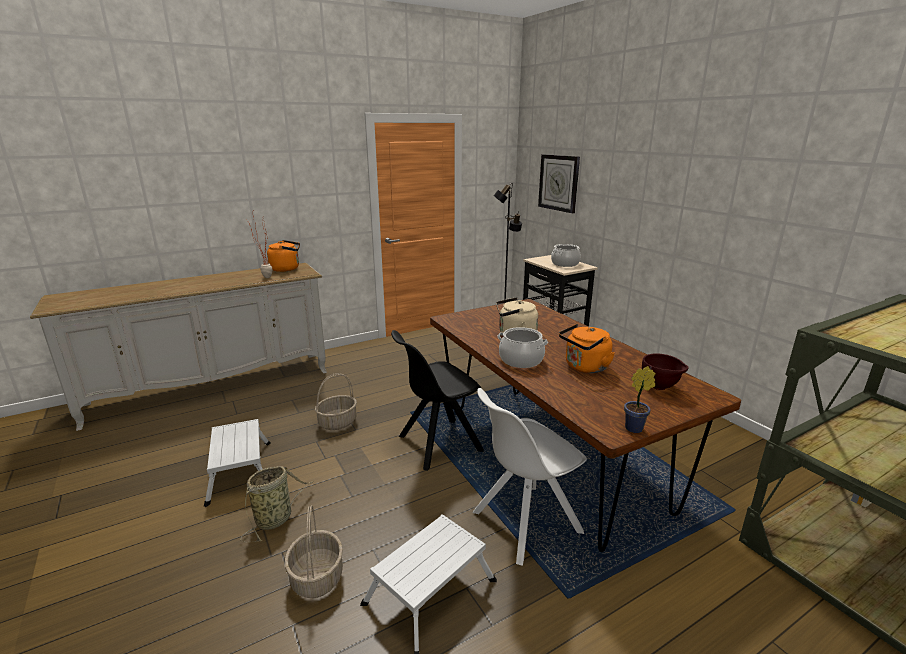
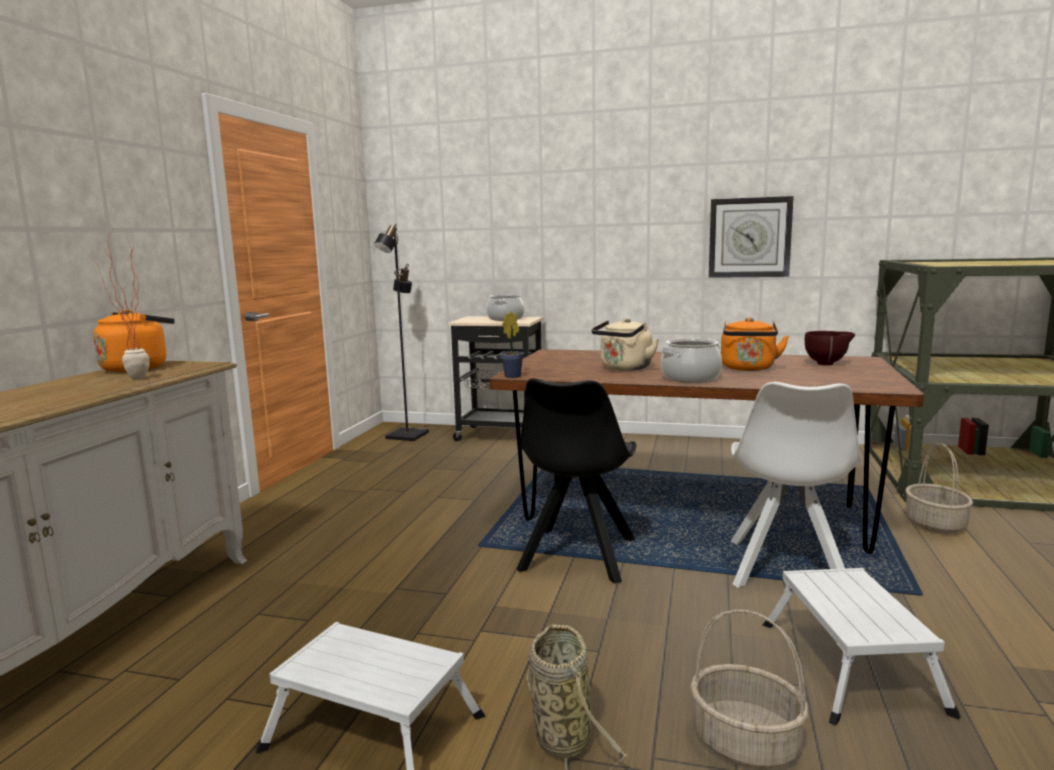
camera: 45 degrees left, 10 degrees down
(338, 422) = (401, 599): basket -> basket (934, 524)
(559, 183) = (457, 221): wall clock -> wall clock (749, 237)
(636, 428) = (894, 382): potted plant -> potted plant (514, 376)

